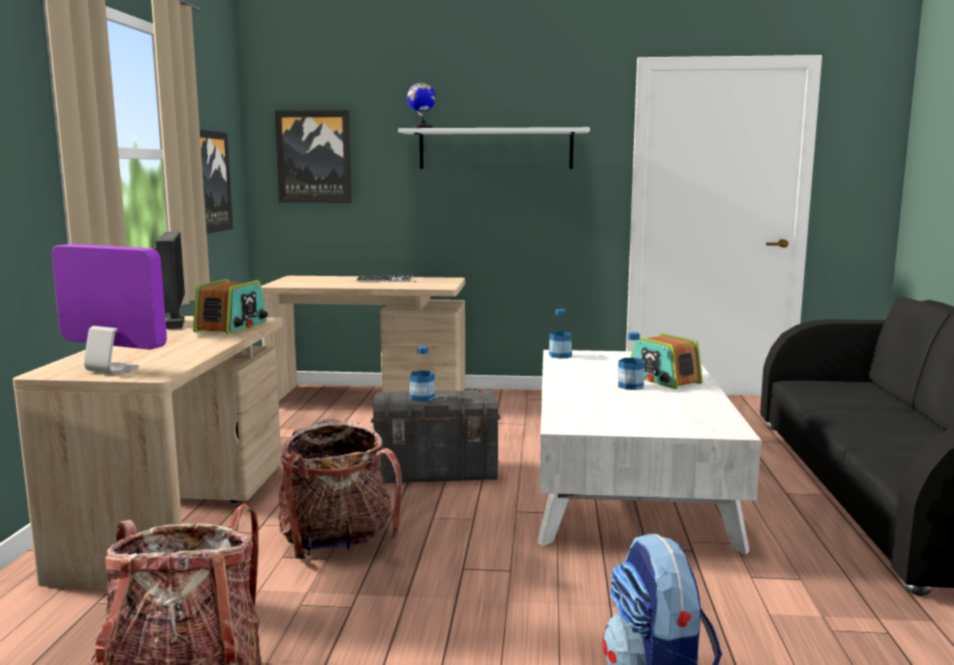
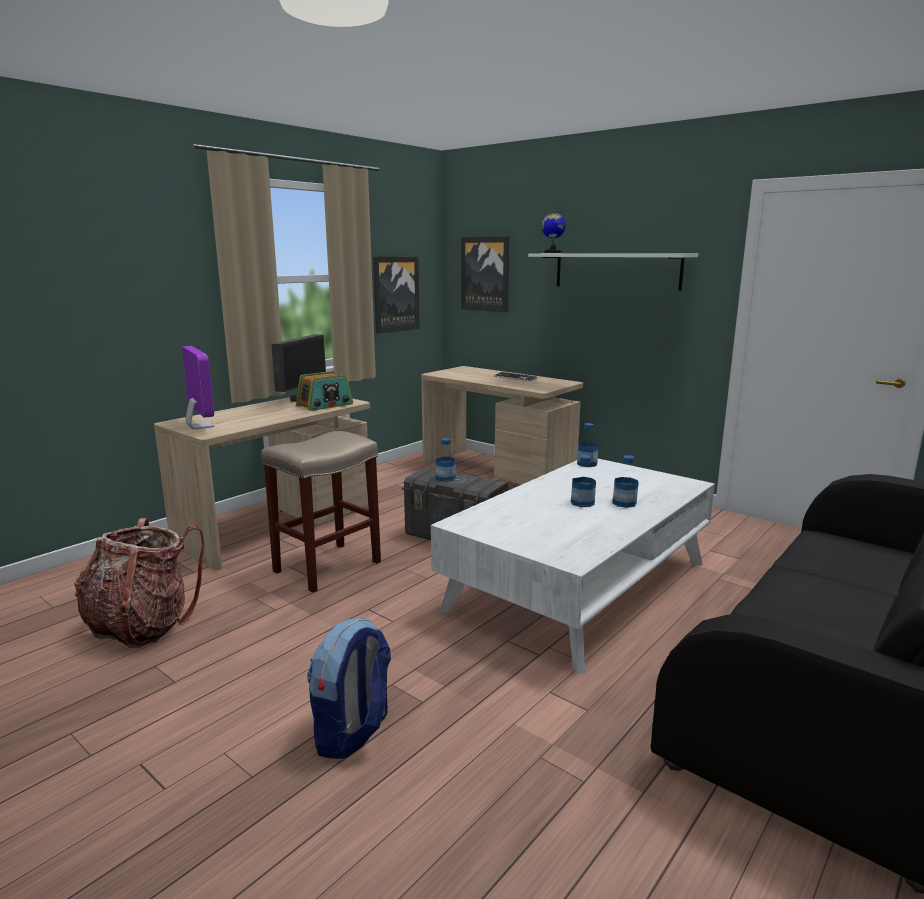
camera: 35 degrees right, 5 degrees up
(337, 543) = (327, 567): backpack -> beige stool
(663, 379) = (624, 503): radio -> bottle

